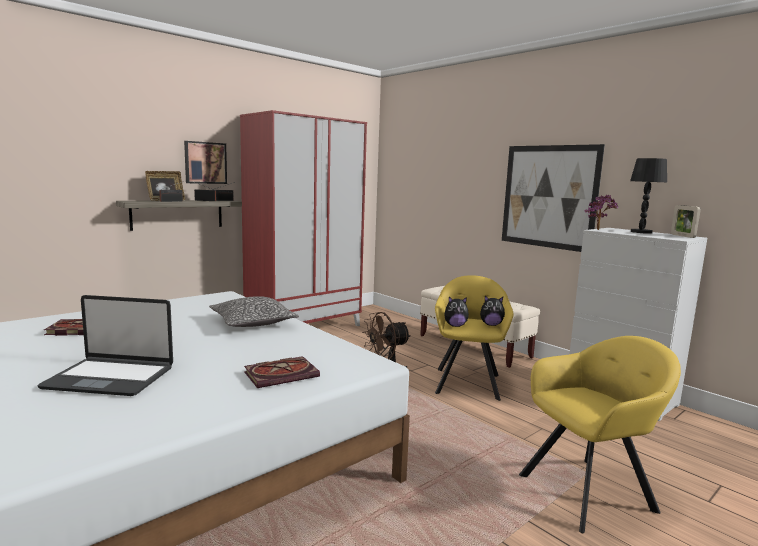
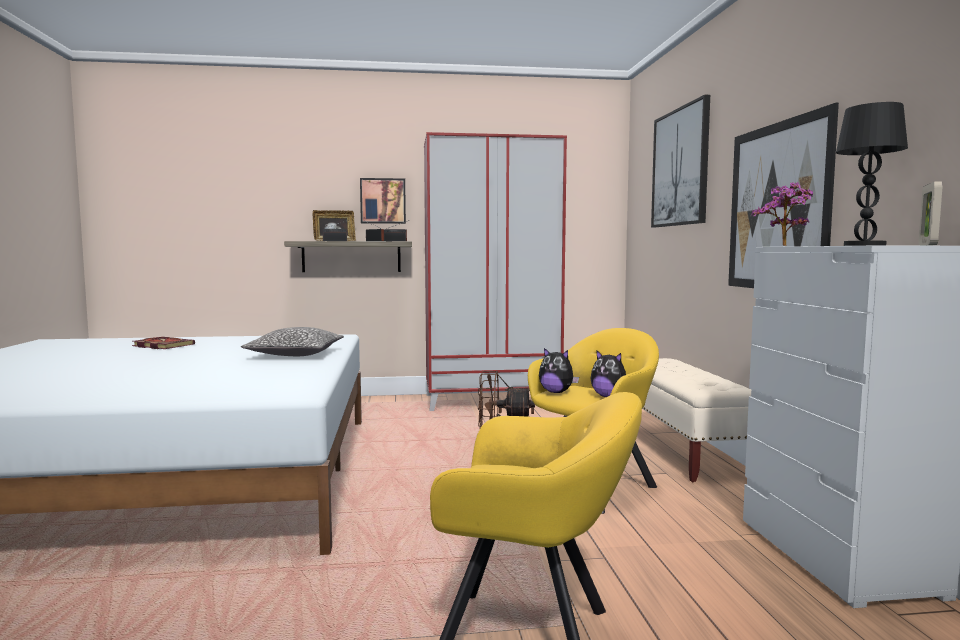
camera: 35 degrees right, 5 degrees down
(111, 377) = (88, 371): laptop -> none
(282, 374) = (197, 387): book -> none
(447, 155) = (680, 167): none -> picture

